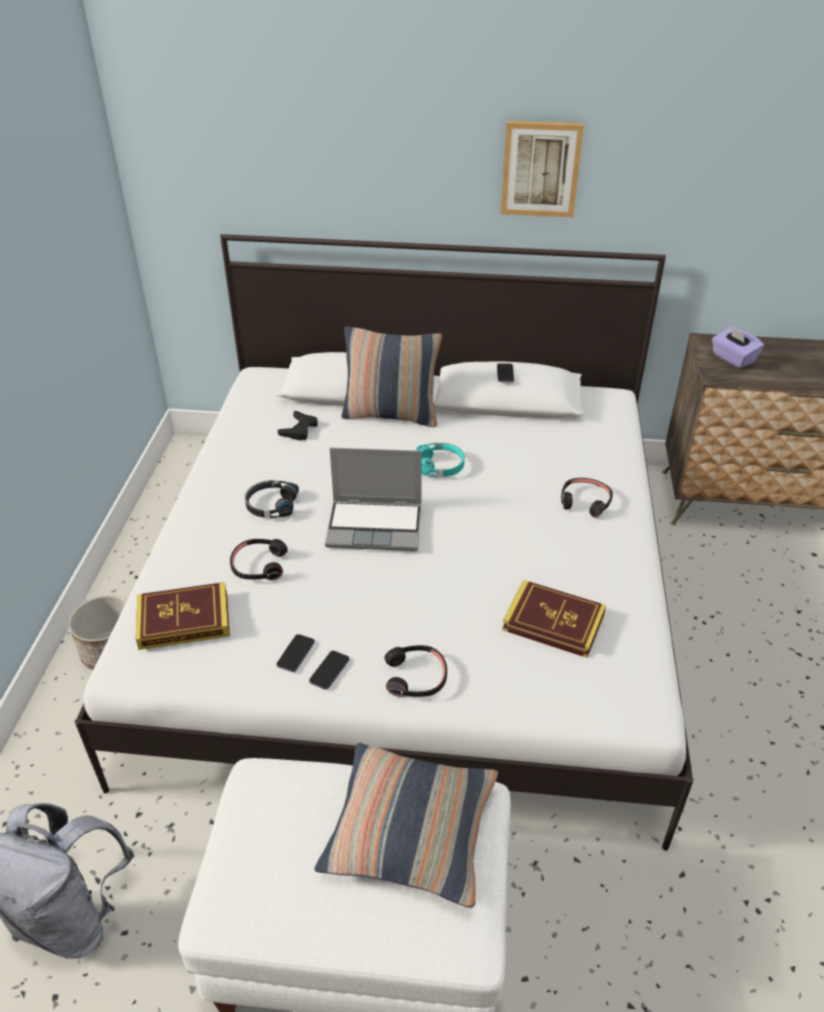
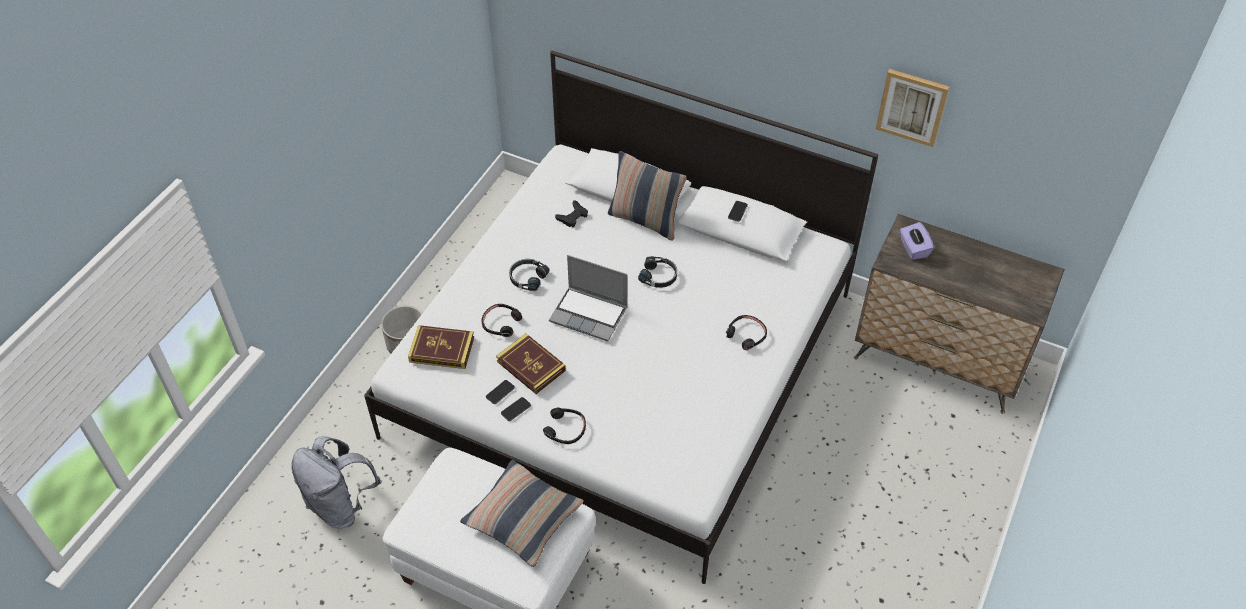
camera: 20 degrees right, 10 degrees up
(440, 466) = (659, 276): turquoise headphones -> black headphones
(540, 169) = (787, 69): picture -> picture (912, 106)
(553, 622) = (671, 419): book -> book (531, 366)

